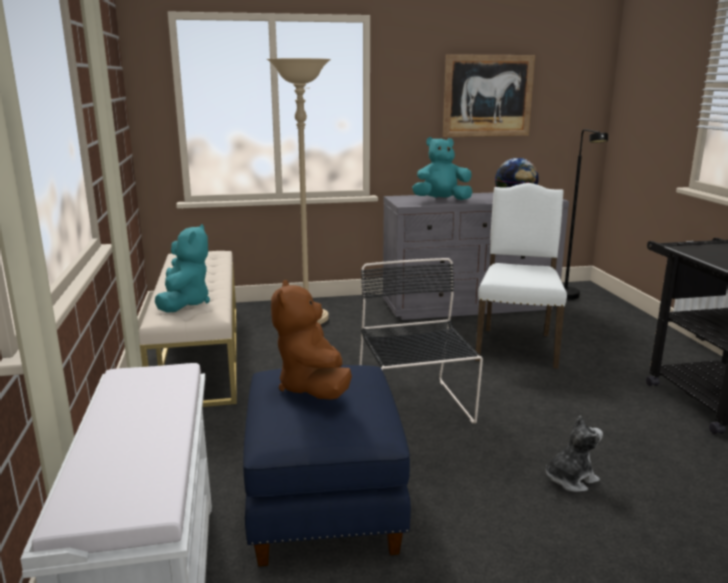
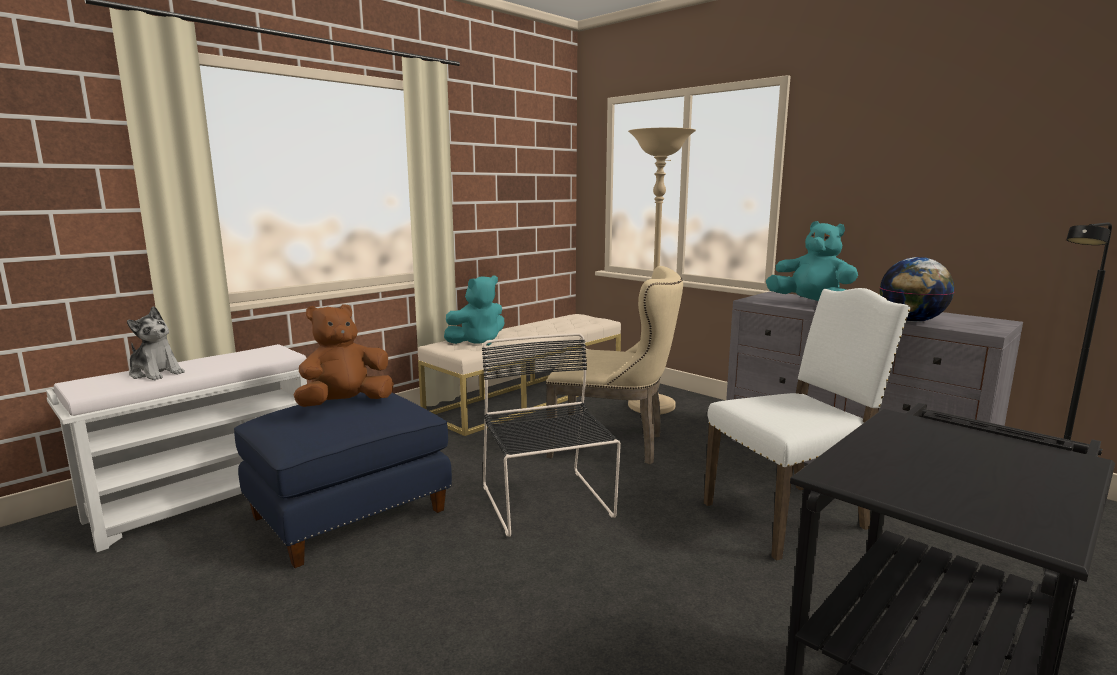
camera: 55 degrees right, 5 degrees down
(352, 354) = (614, 444): none -> beige chair
(415, 408) = (547, 503): black chair -> black chair turned 60 degrees counterclockwise
(488, 96) = (953, 169): picture -> none
(570, 479) = (497, 634): plush toy -> plush toy (156, 373)

